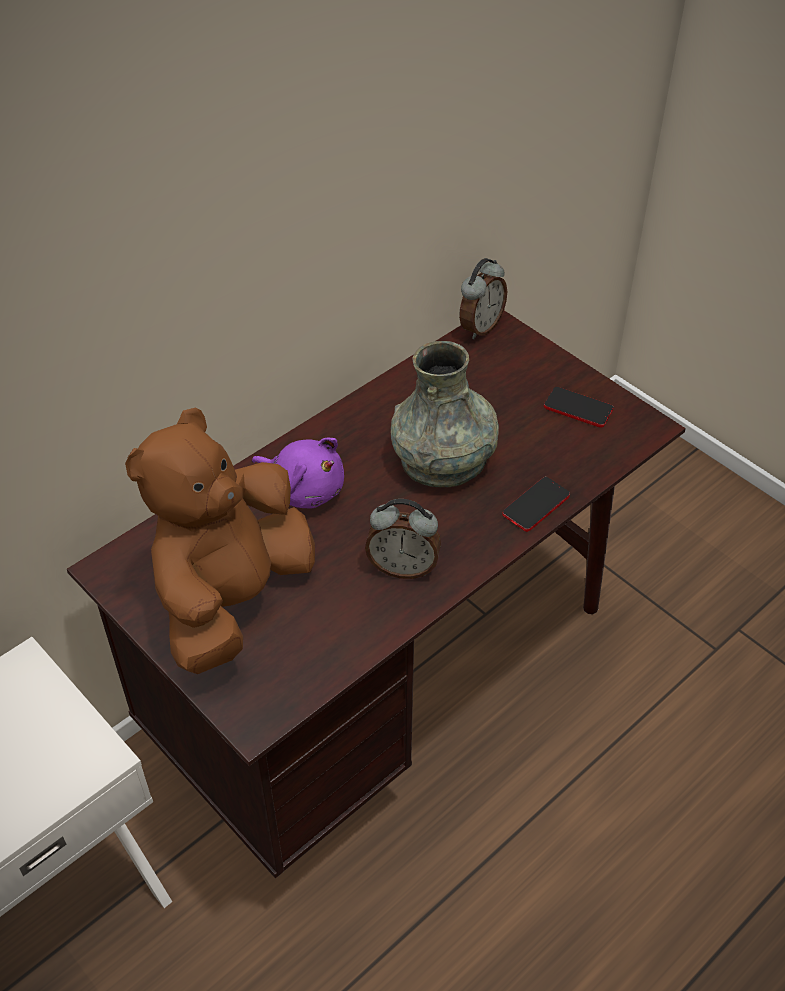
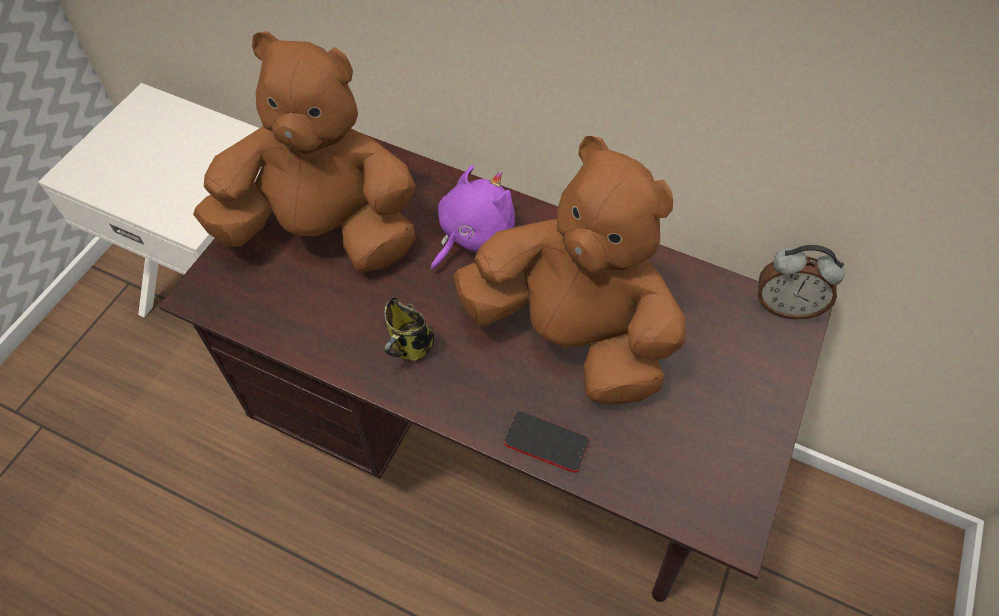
camera: 65 degrees right, 10 degrees up
(303, 489) = (472, 235): purple plush toy -> purple plush toy turned 150 degrees counterclockwise
(403, 567) = (410, 347): alarm clock -> mug
(443, 458) = (569, 335): grey vase -> brown plush toy
(578, 408) = (717, 443): phone -> none

